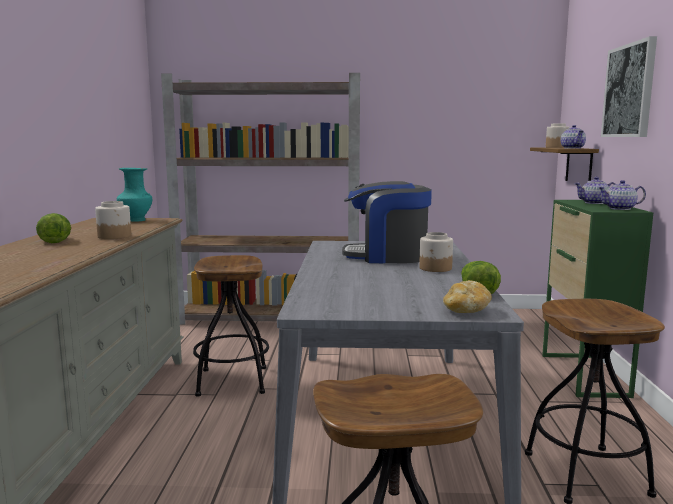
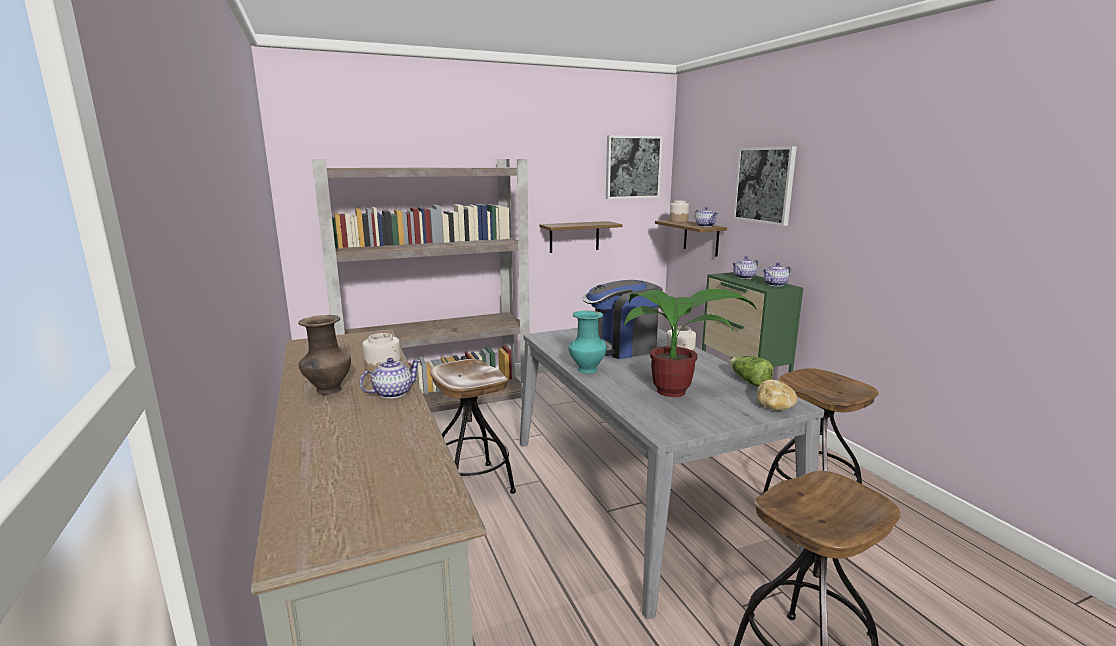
camera: 25 degrees left, 5 degrees up
(54, 240) = (328, 391): lettuce -> brown vase
(92, 246) = (392, 393): none -> teapot
(135, 220) = (349, 339): turquoise vase -> turquoise vase (586, 370)
(370, 289) = (672, 394): none -> potted plant
(435, 163) = (574, 237): none -> shelf
(509, 88) = (632, 167): none -> picture

